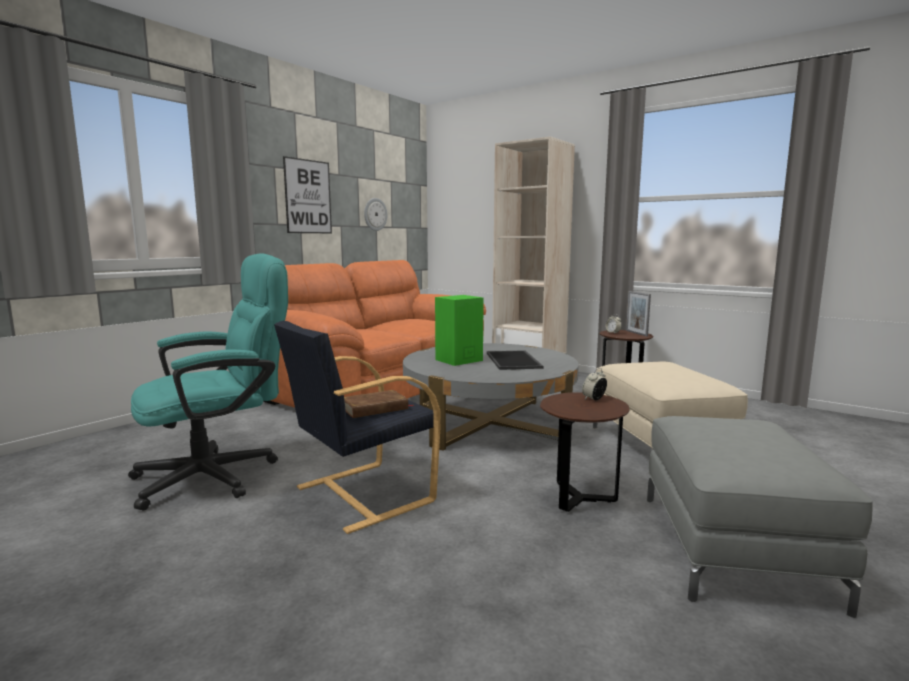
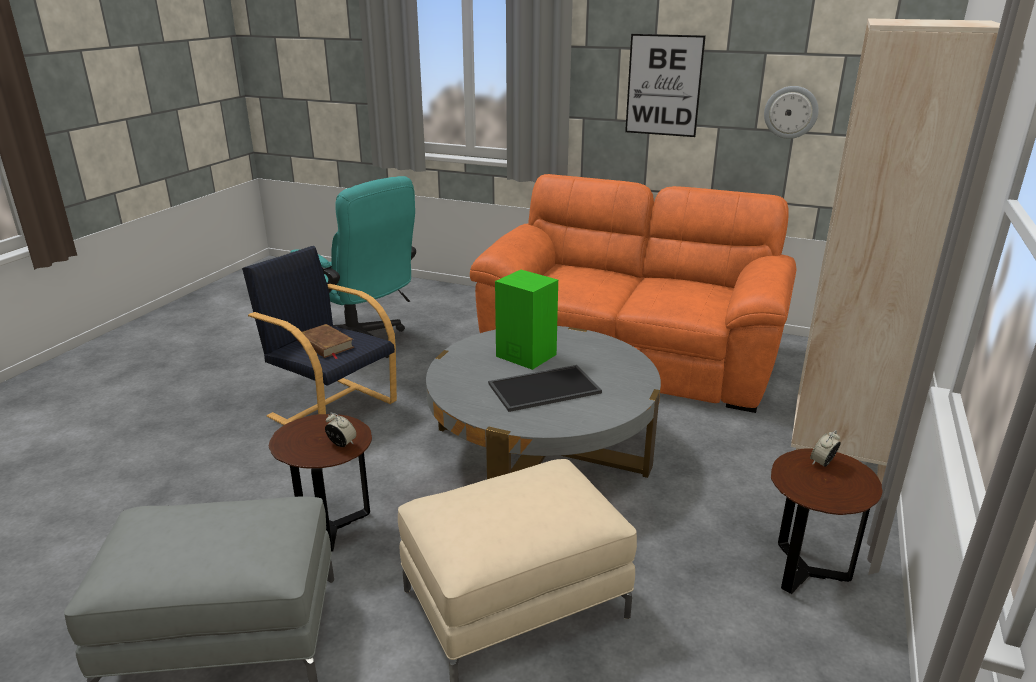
camera: 75 degrees right, 15 degrees up
(636, 333) = (847, 492): picture frame -> none

